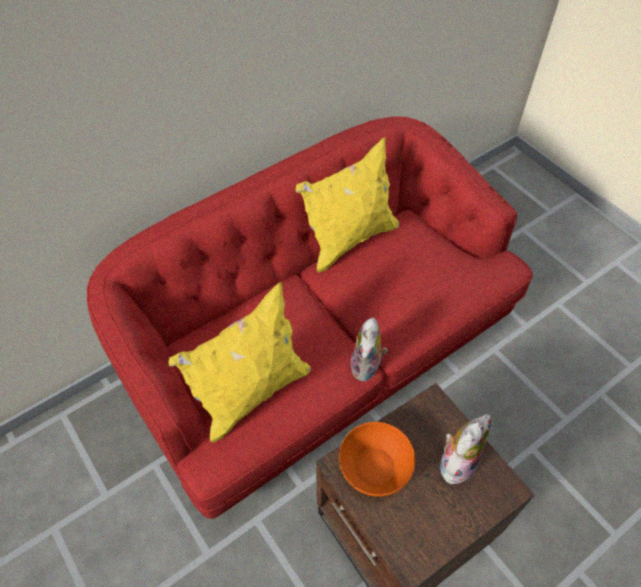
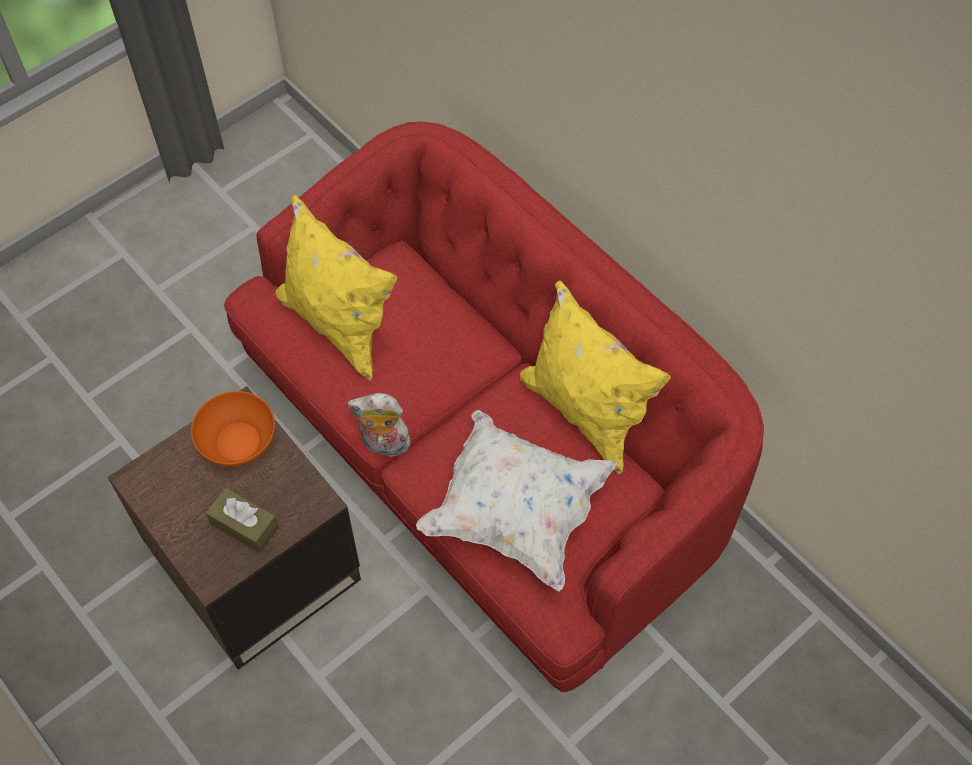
camera: 85 degrees right, 5 degrees up
(430, 282) = (515, 512): none -> white pillow
(457, 461) = (244, 525): plush toy -> brown tissue box

